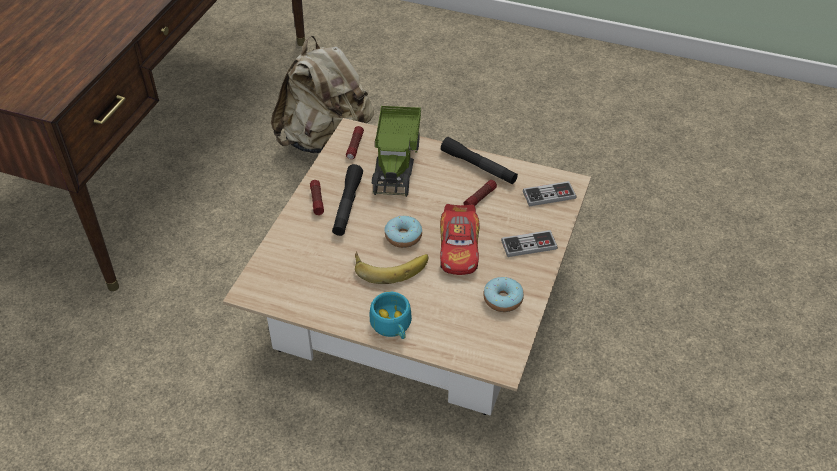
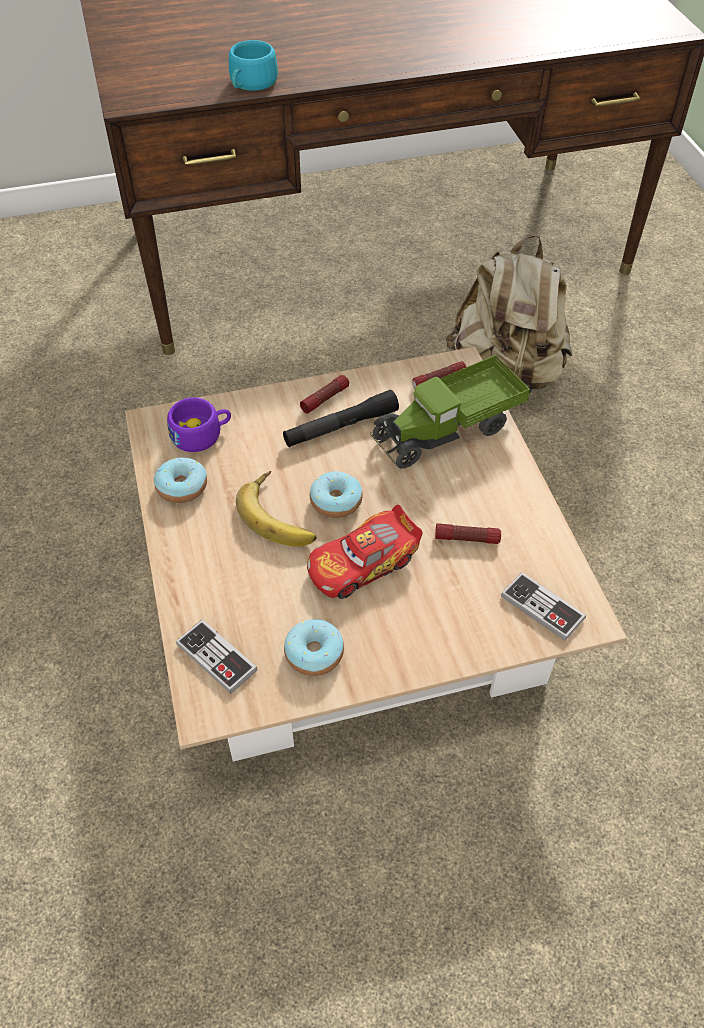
camera: 55 degrees right, 5 degrees up
(287, 271) = (202, 434): none -> purple cup
(322, 301) = (182, 487): none -> donut
(393, 326) = (190, 568): turquoise cup -> turquoise cup (251, 84)
(478, 166) = (520, 507): black flashlight -> none
(529, 245) = (431, 632): game controller -> game controller (216, 657)

